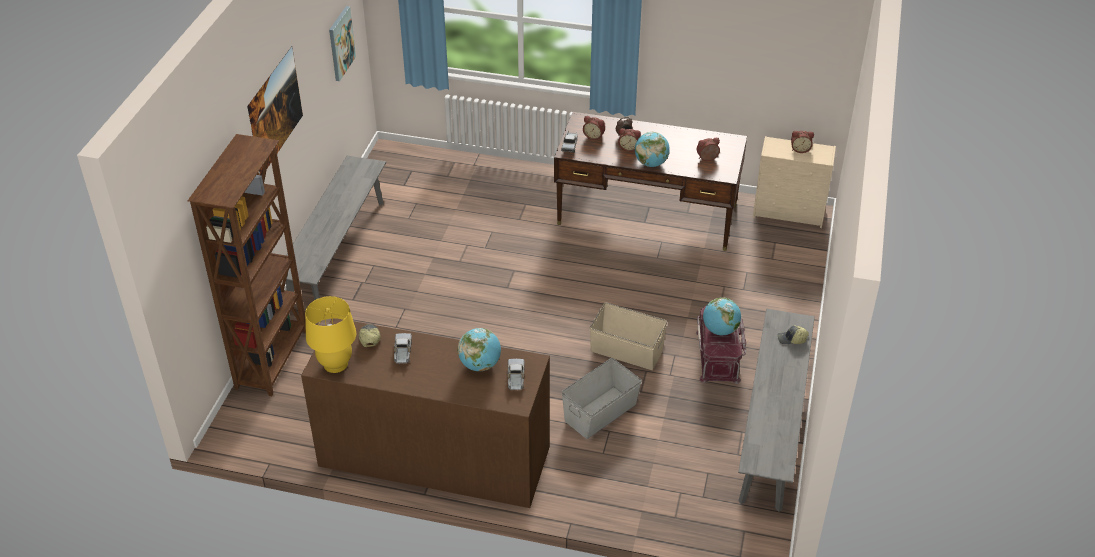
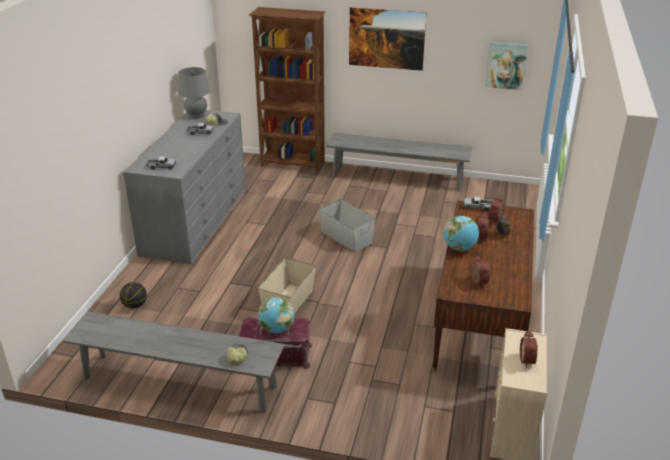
camera: 90 degrees right, 10 degrees down
(335, 364) = (196, 115): yellow table lamp -> grey table lamp
(434, 456) = (196, 220): brown dresser -> grey dresser
(480, 365) = (179, 155): globe -> none
(601, 412) = (220, 288): grey storage box -> grey storage box (346, 237)
(642, 489) = (135, 305): none -> basketball

